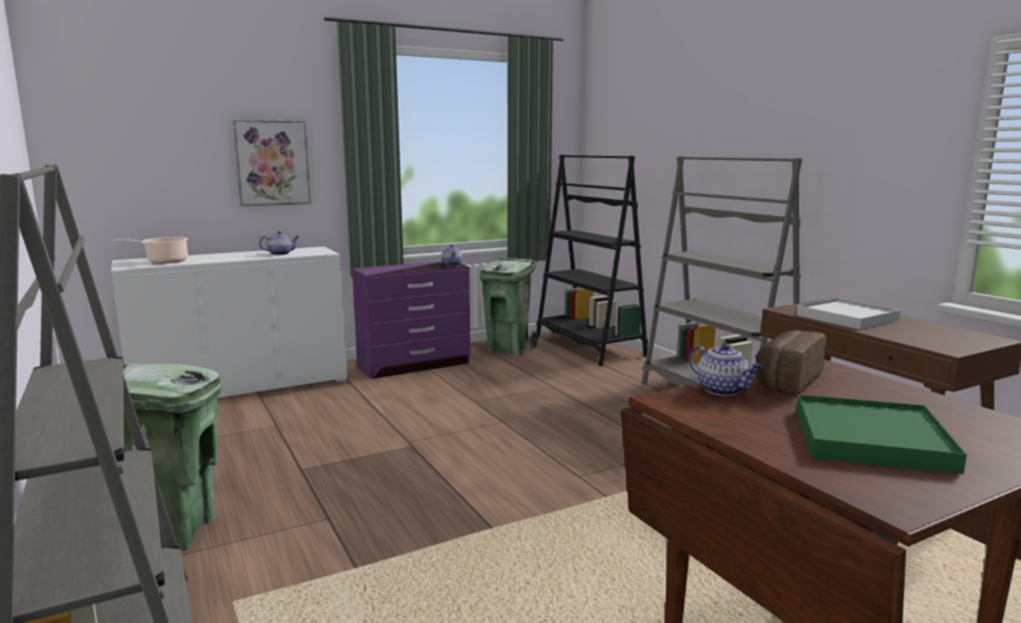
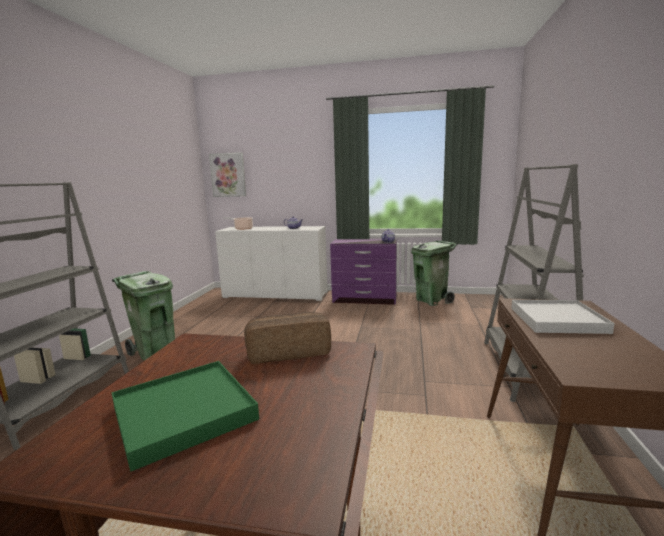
camera: 40 degrees right, 0 degrees up
(272, 163) = (301, 180): picture -> picture (228, 175)
(589, 346) = (489, 309): black bookcase -> none
(723, 390) = (233, 345): teapot -> none

